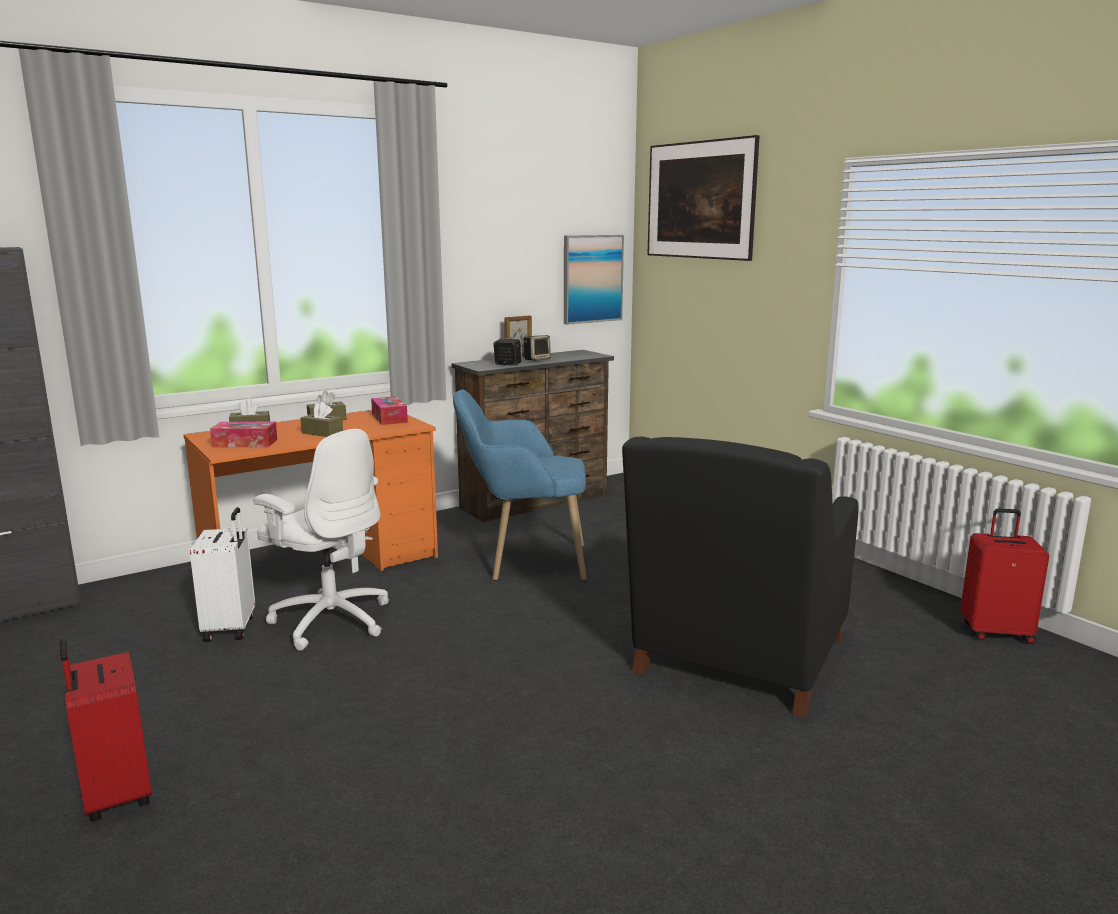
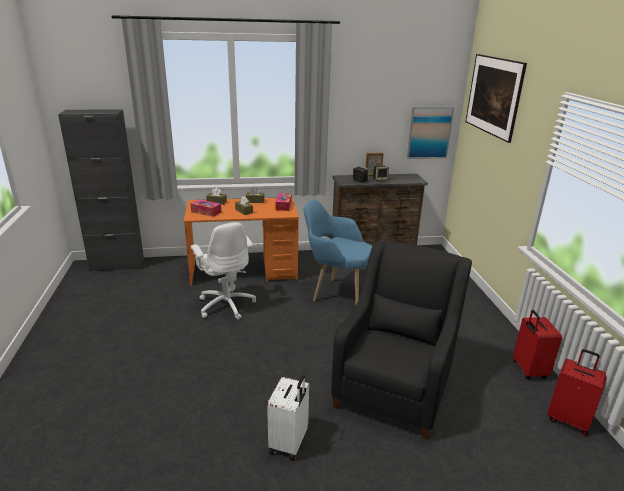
camera: 25 degrees right, 10 degrees up
(115, 796) = (96, 368): red suitcase -> red suitcase (528, 370)
(231, 628) = (185, 297): white suitcase -> white suitcase (289, 443)
(736, 660) = (394, 387): black armchair -> black armchair turned 150 degrees clockwise

